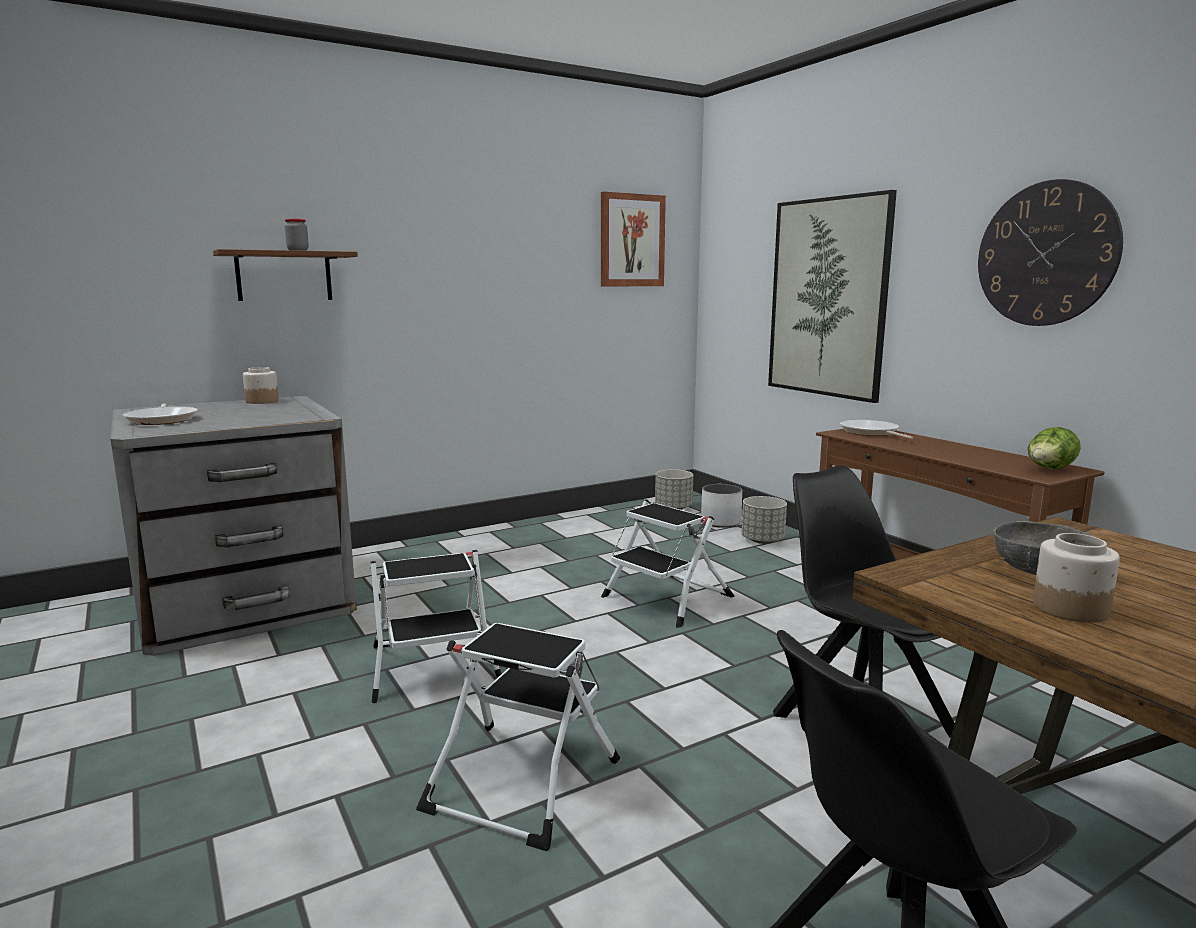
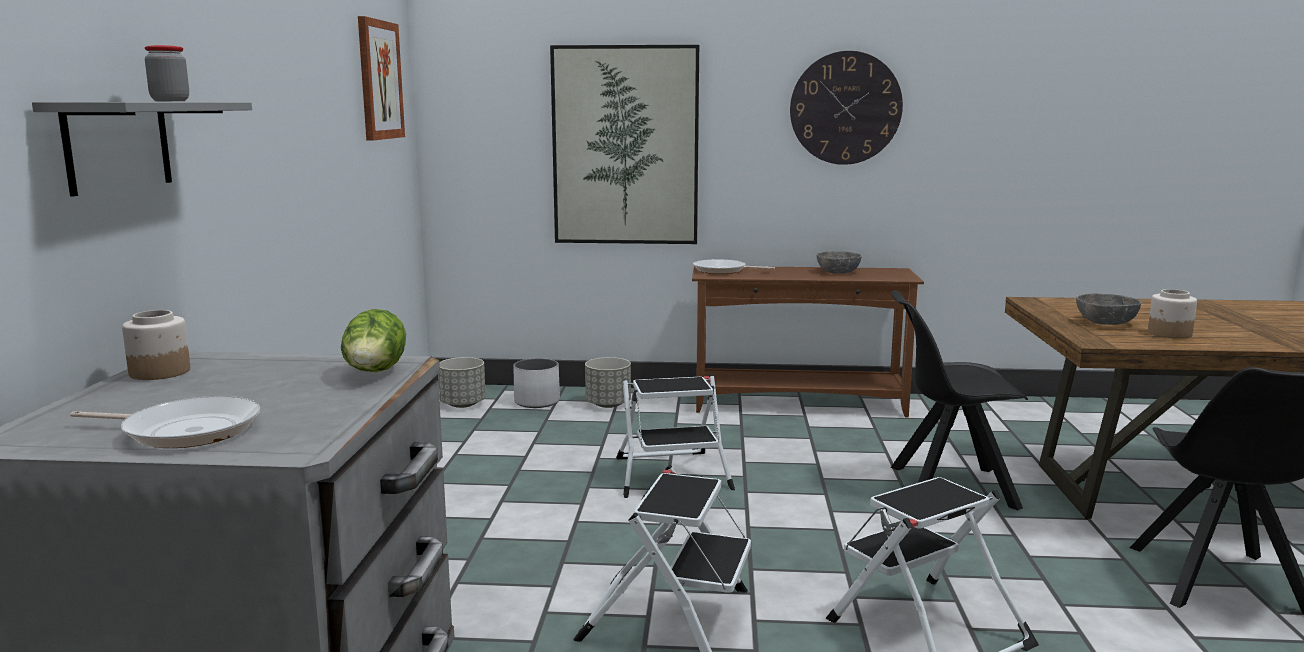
camera: 55 degrees left, 0 degrees up
(284, 276) = (118, 145): brown shelf -> grey shelf
(984, 456) = (838, 272): none -> grey bowl
(1049, 470) = (892, 273): lettuce -> lettuce (375, 373)

